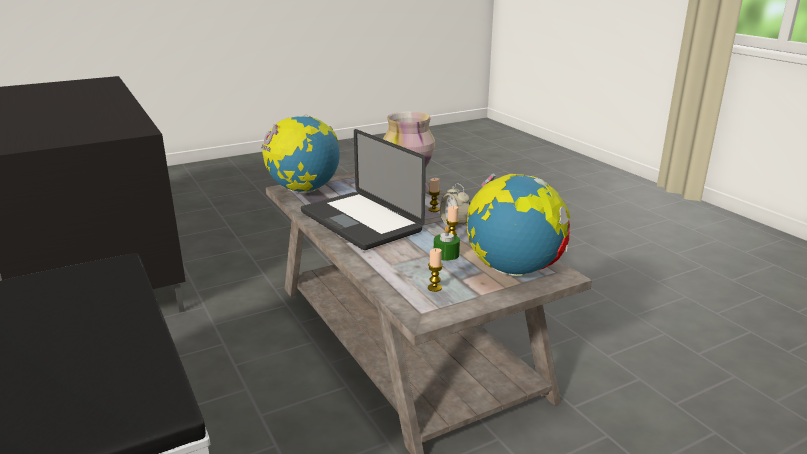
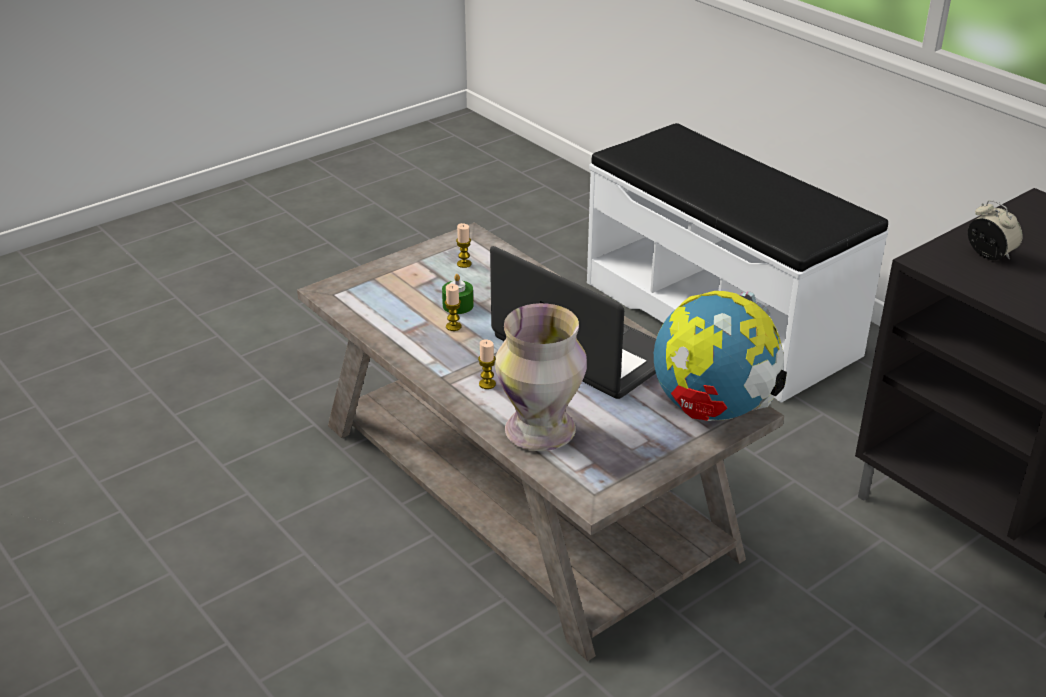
camera: 170 degrees right, 10 degrees up
(454, 224) = (453, 356): alarm clock -> alarm clock (989, 255)
(514, 270) = (379, 292): globe -> none

